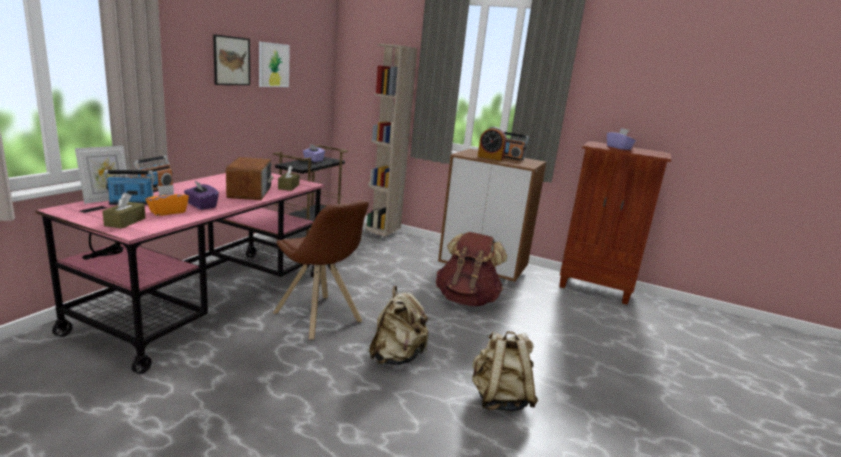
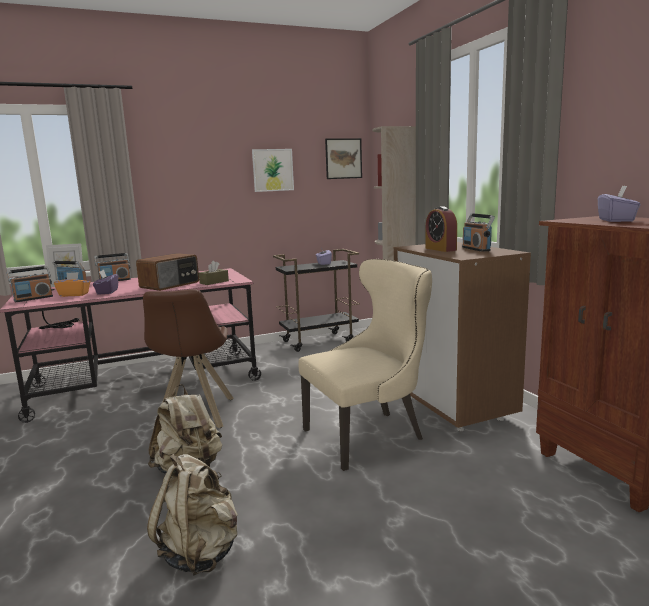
camera: 45 degrees right, 5 degrees down
(125, 222) = (33, 298): brown tissue box -> radio
(231, 61) = (218, 170): picture -> picture (343, 158)
(467, 299) = (368, 435): brown backpack -> beige chair

